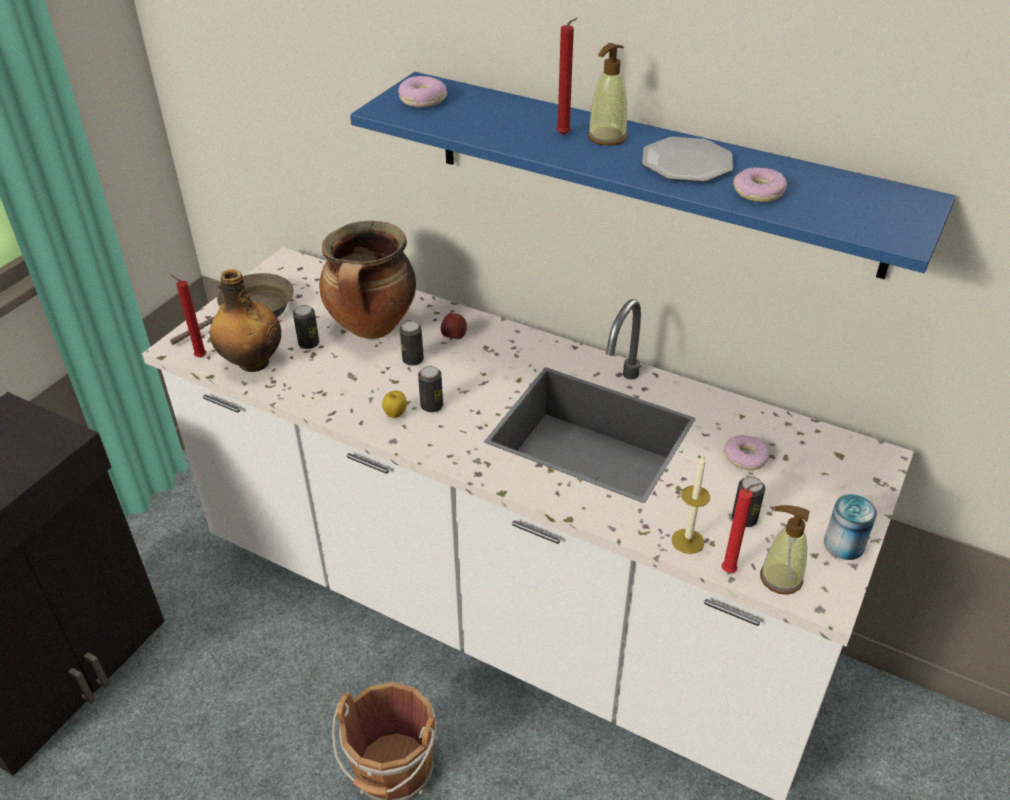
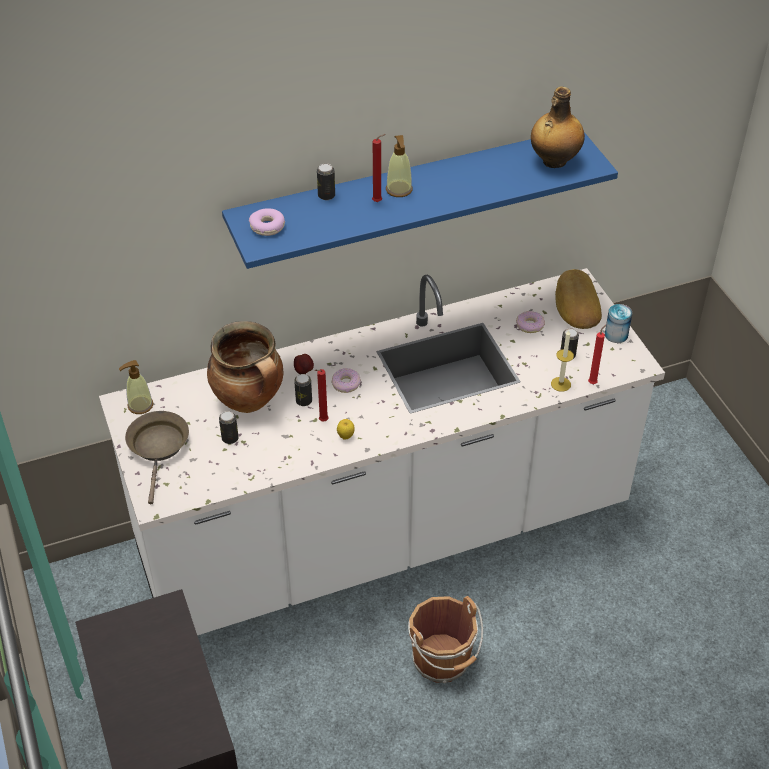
camera: 50 degrees left, 5 degrees up
(199, 357) = (179, 497): red candle -> red candle (322, 421)
(252, 362) = (217, 474): bottle -> bottle (553, 161)
(432, 406) = (355, 416): can -> can (326, 195)
(686, 163) = (457, 181): plate -> none
(759, 192) = (511, 178): donut -> donut (346, 384)
(780, 578) = (613, 369): soap dispenser -> soap dispenser (140, 405)
(838, 477) = (576, 305): none -> bread

